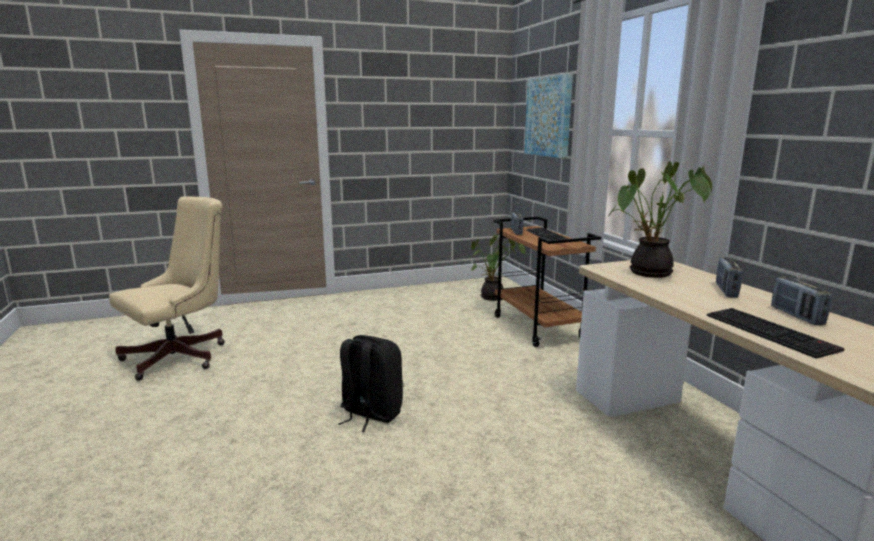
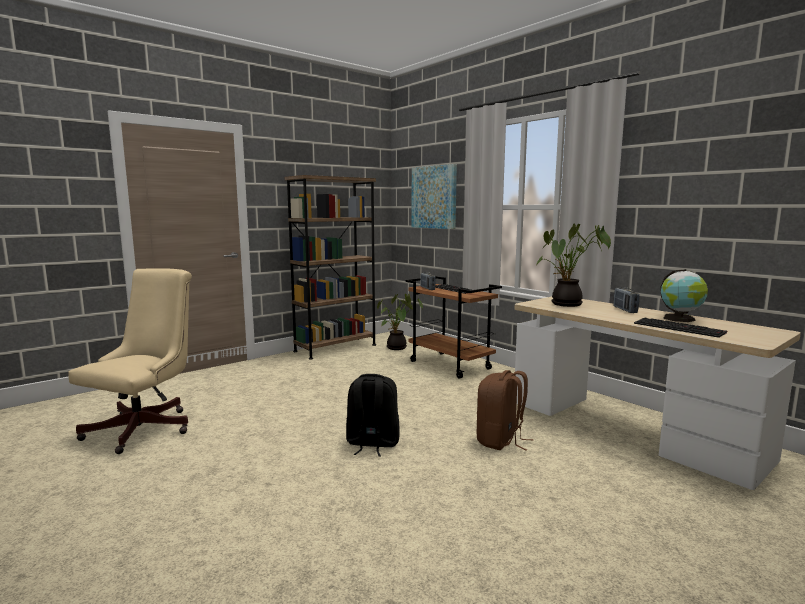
camera: 20 degrees left, 5 degrees down
(425, 290) = (335, 348): none -> brown bookcase
(519, 440) = (500, 441): none -> brown backpack
(796, 316) = (680, 319): radio -> globe

